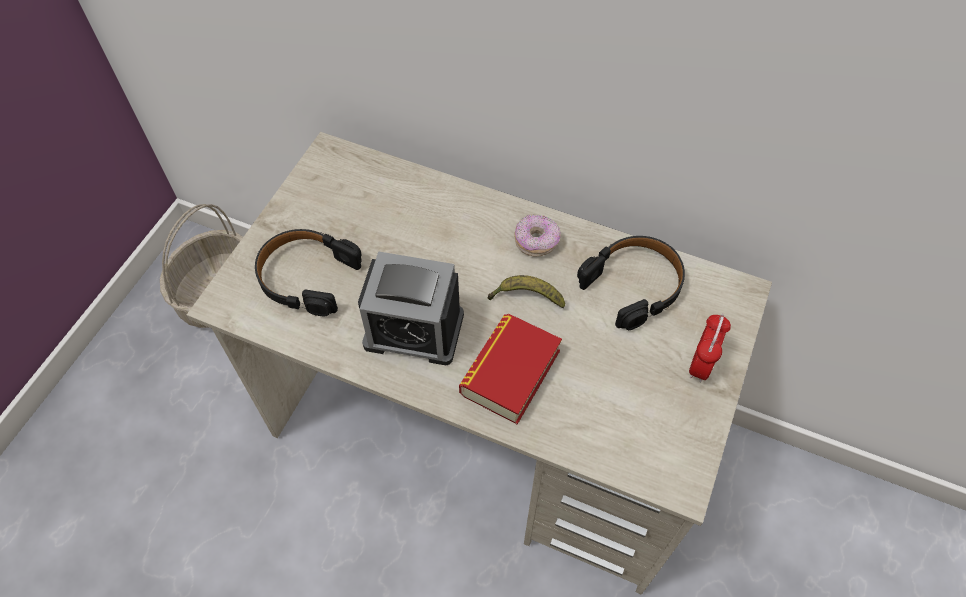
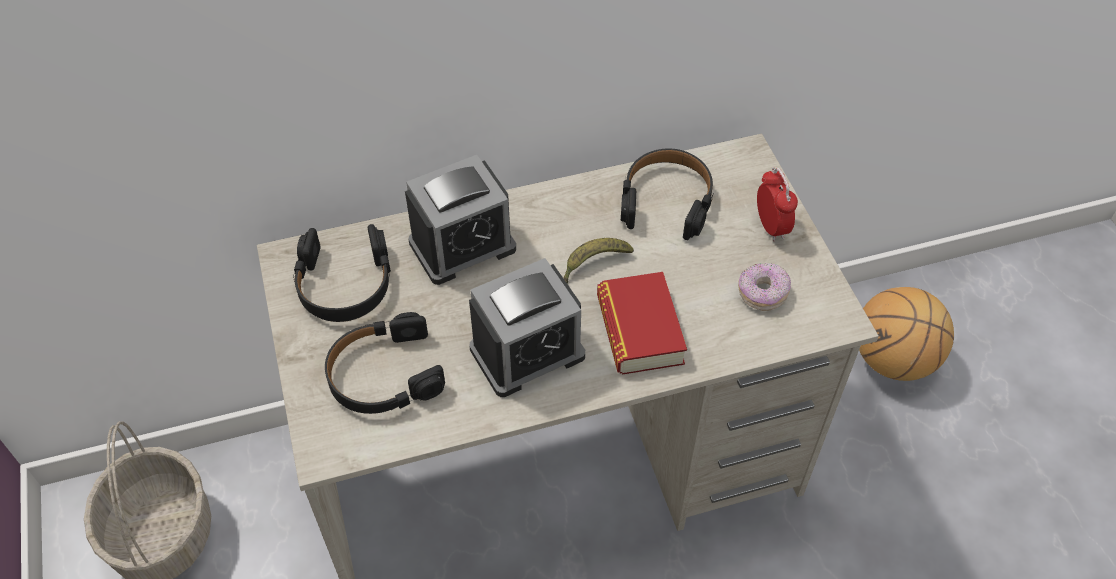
camera: 40 degrees left, 5 degrees down
(345, 195) = (344, 284): none -> black headphones
(447, 220) = (462, 246): none -> alarm clock
(536, 241) = (556, 215): donut -> donut (762, 293)
(817, 549) = (893, 360): none -> basketball

